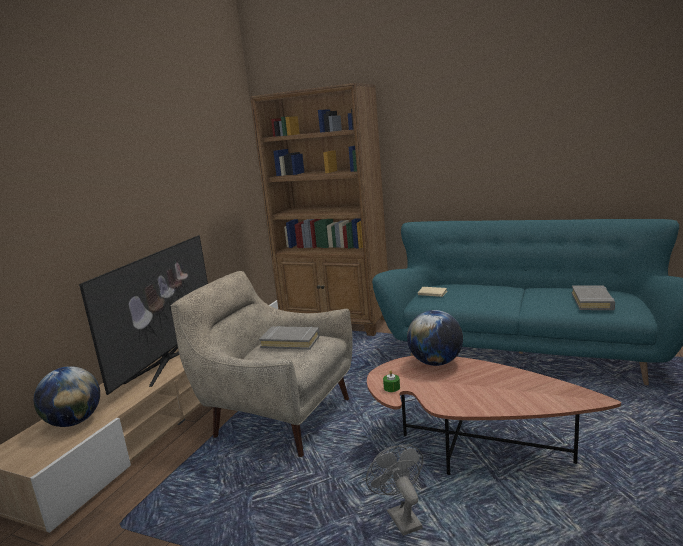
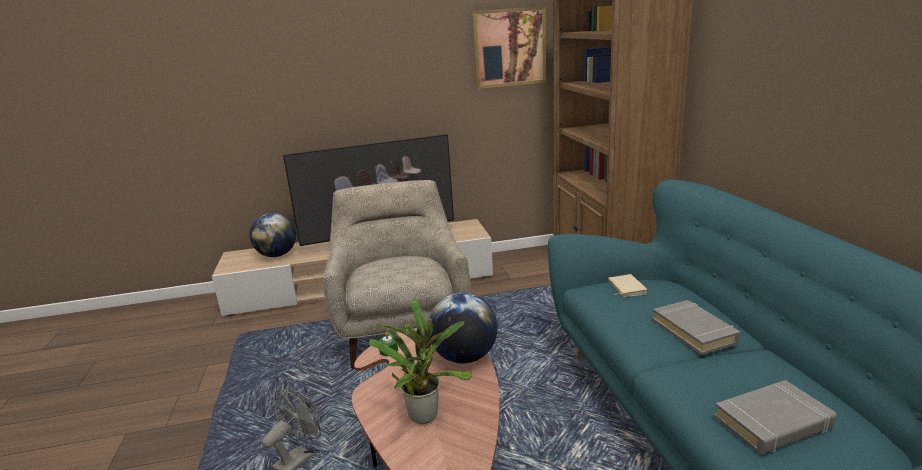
camera: 55 degrees right, 5 degrees up
(210, 154) = (509, 47): none -> picture
(291, 341) = (408, 265): grey book -> grey book (694, 331)
(490, 390) = (424, 413): none -> potted plant

